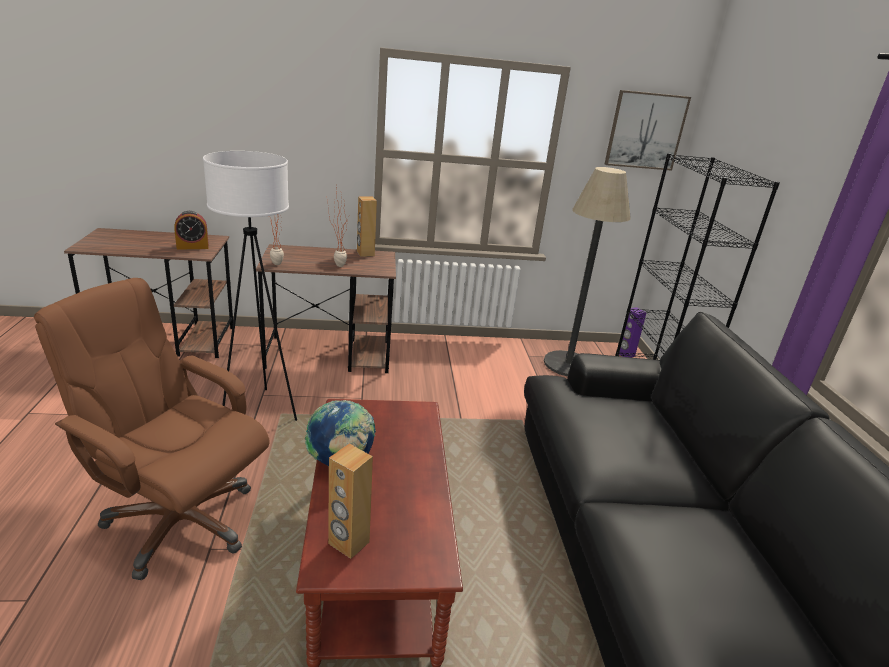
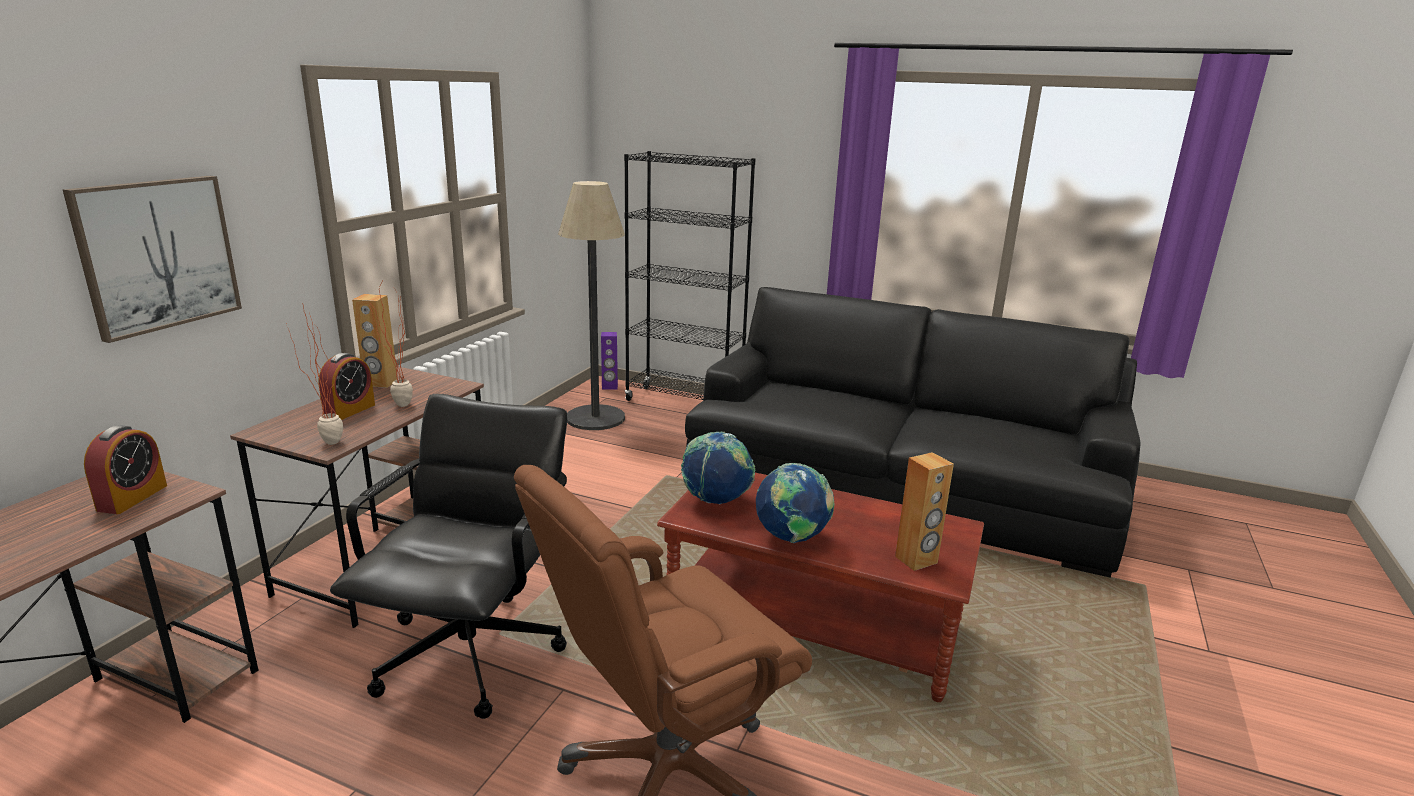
camera: 60 degrees left, 5 degrees down
(260, 411) = (472, 653): white floor lamp -> black office chair
(320, 257) = (349, 411): none -> alarm clock
(375, 415) = (716, 501): none -> globe
(645, 131) = (562, 136): picture -> picture (158, 254)

